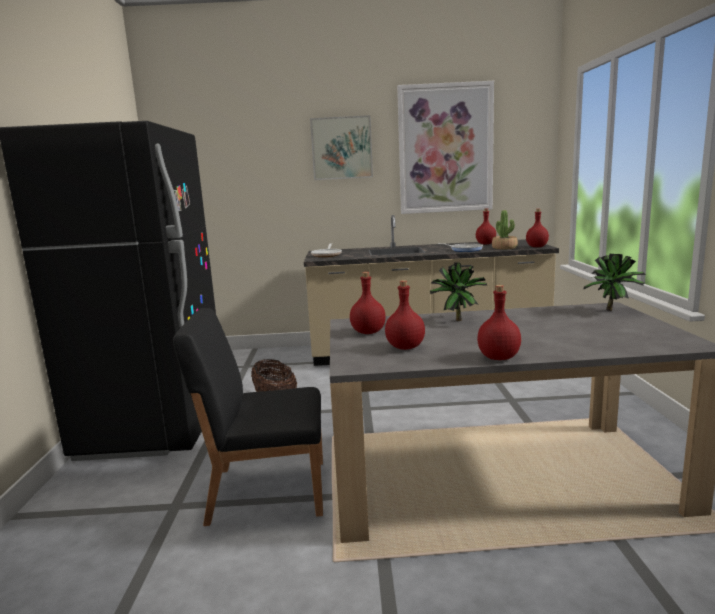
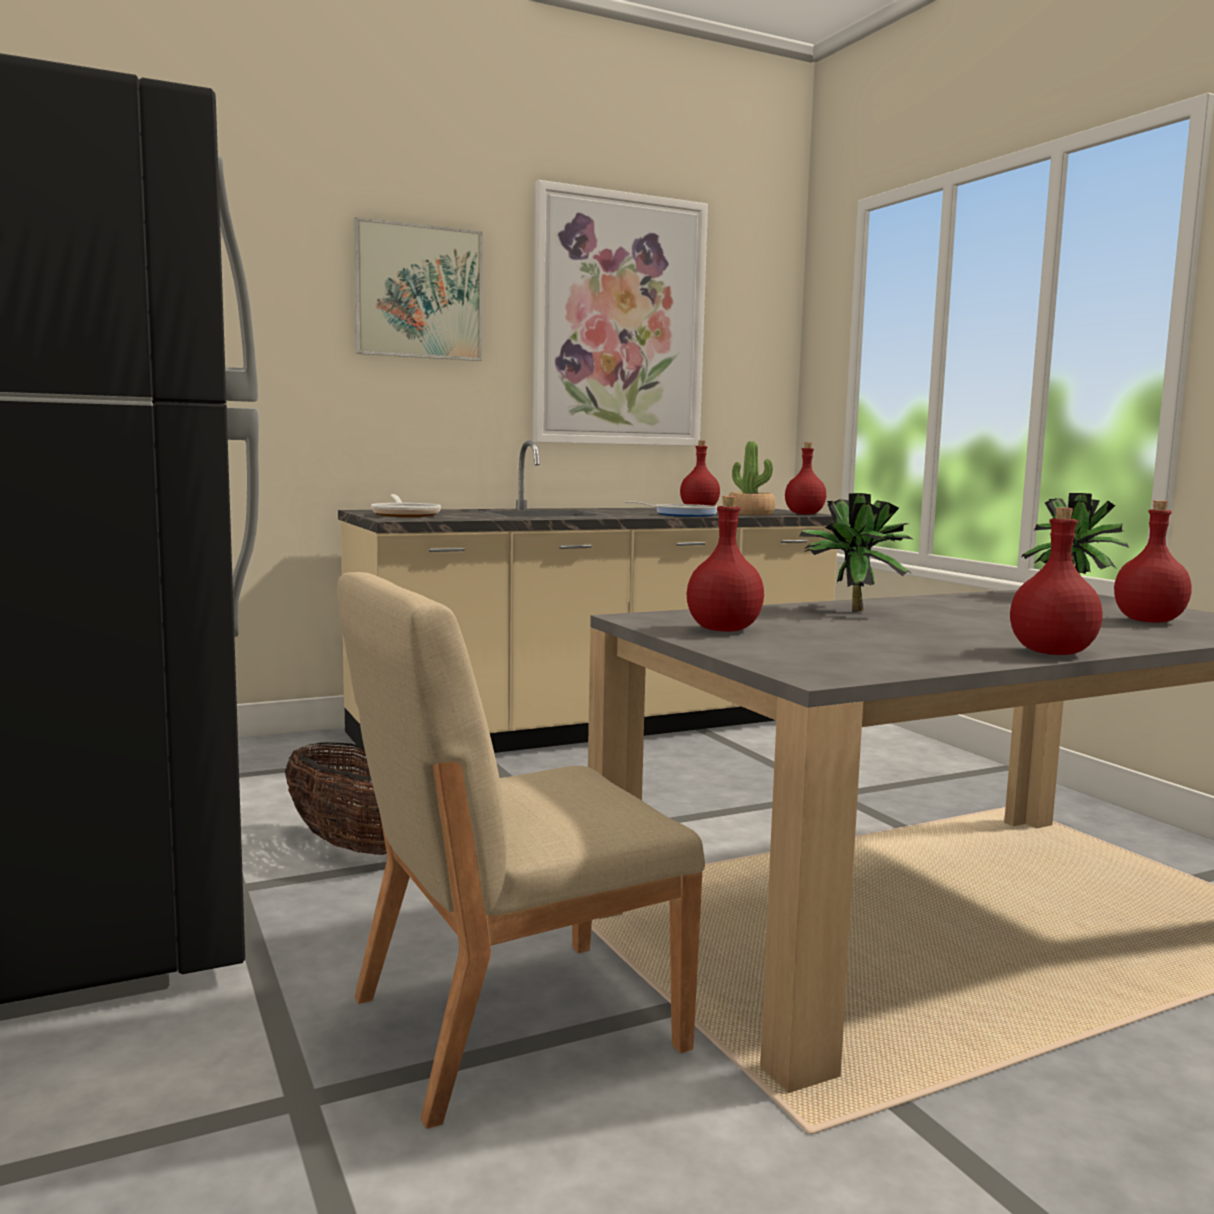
camera: 25 degrees left, 5 degrees down
(266, 490) = (511, 1023): black chair -> beige chair
(405, 347) = (851, 646): red bottle -> red bottle (1147, 621)

